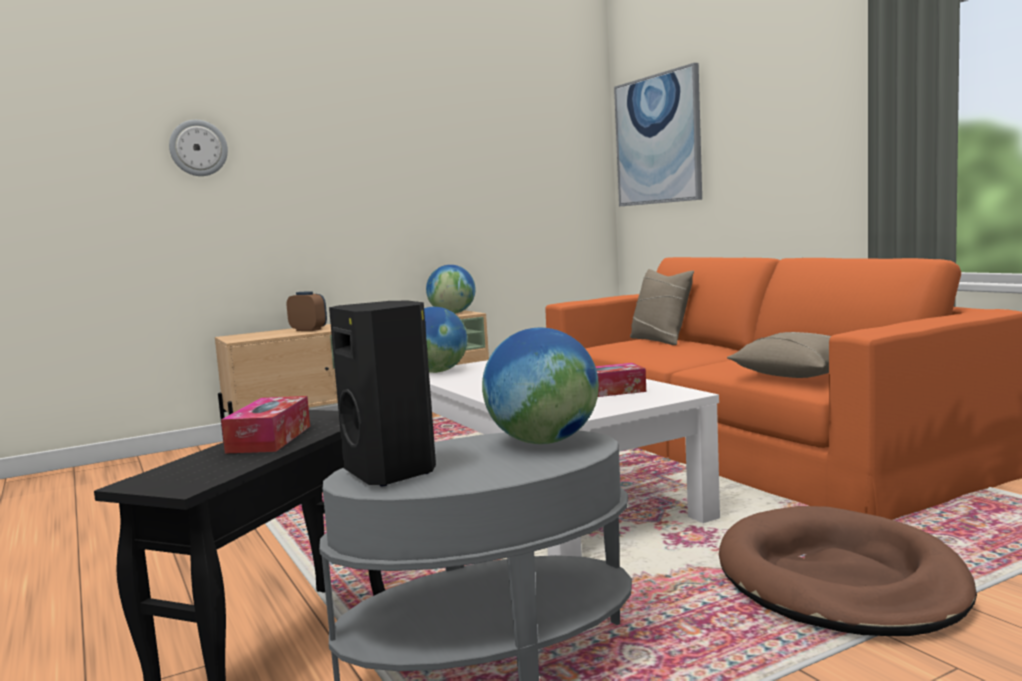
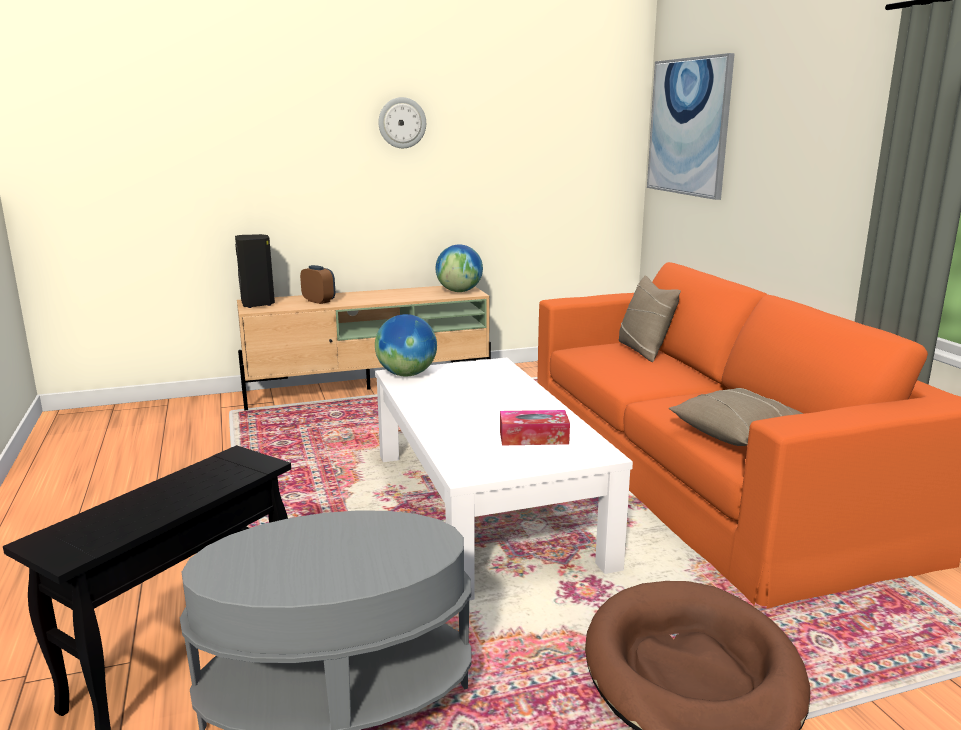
camera: 10 degrees right, 10 degrees up
(198, 148) = (224, 123): wall clock -> wall clock (402, 123)
(269, 439) = (176, 490): tissue box -> none
(393, 472) = (248, 559): black speaker -> black speaker (258, 304)
(543, 442) = (399, 536): globe -> none

